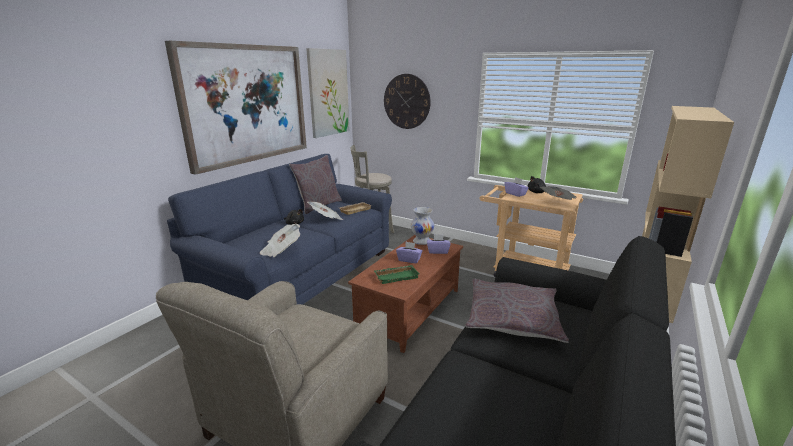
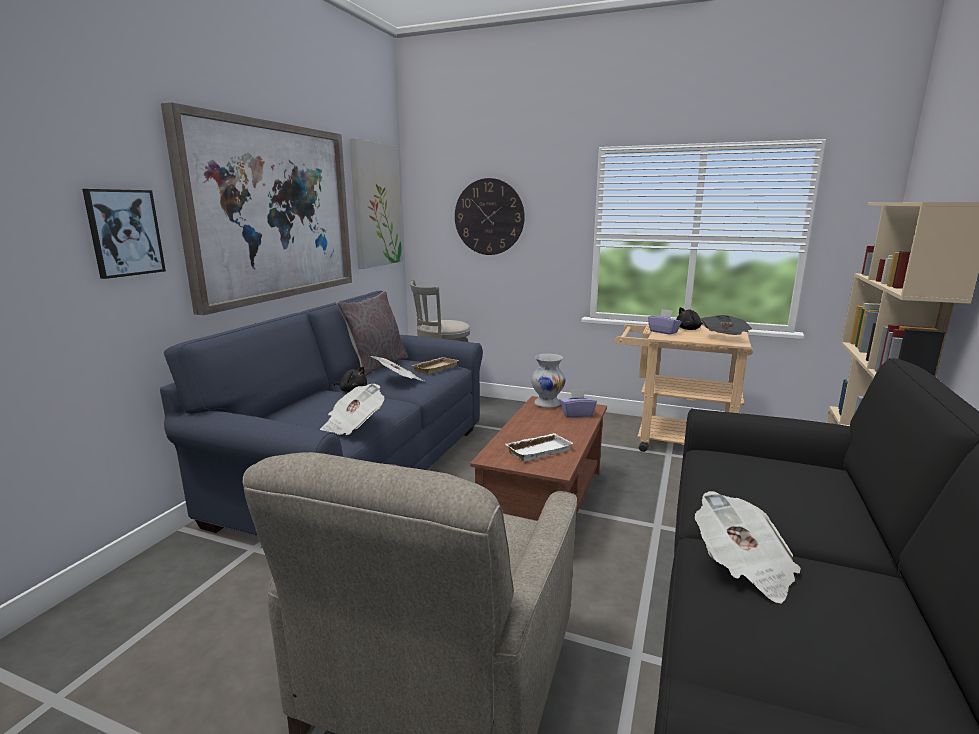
camera: 10 degrees left, 5 degrees down
(142, 125) = (124, 233): none -> picture
(396, 276) = (538, 450): green tray -> white tray
(409, 260) = (543, 428): purple tissue box -> none
(471, 376) = (743, 567): none -> newspaper
(512, 318) = (745, 486): grey pillow -> none

